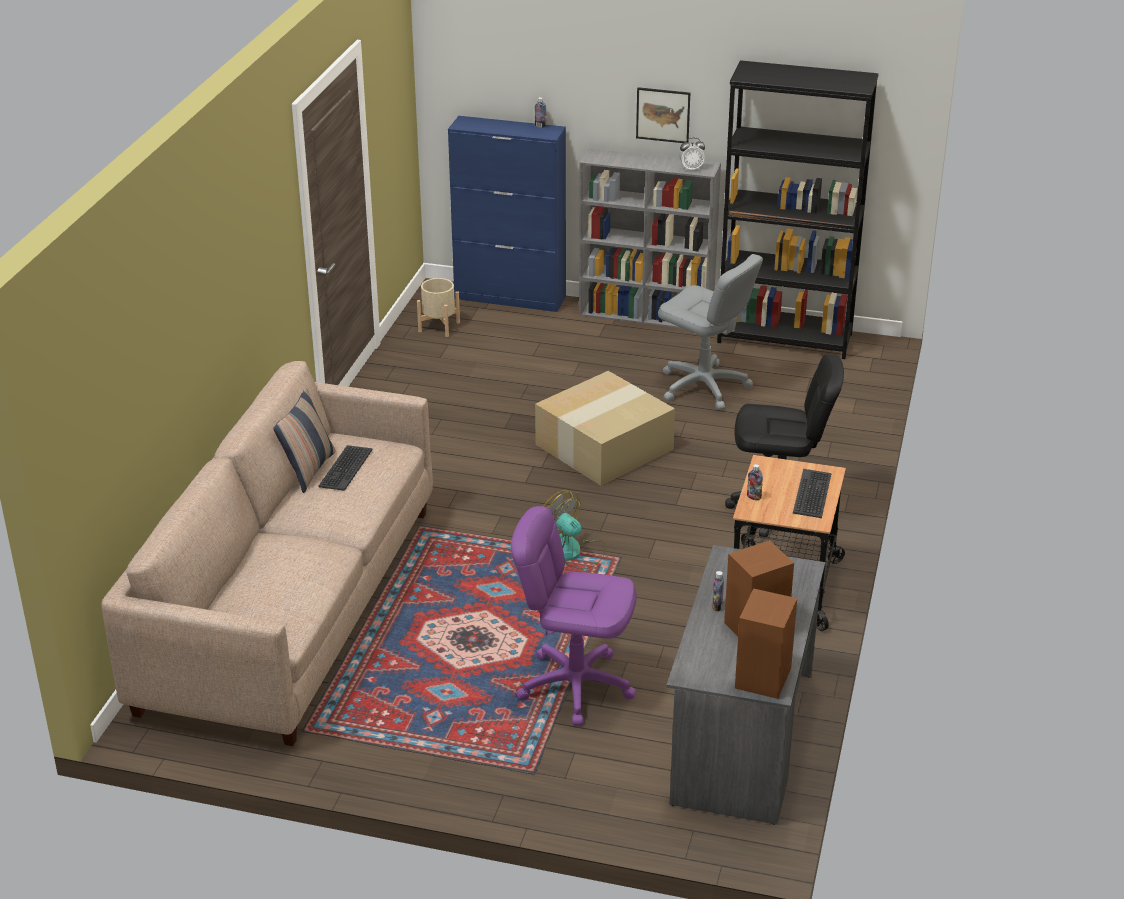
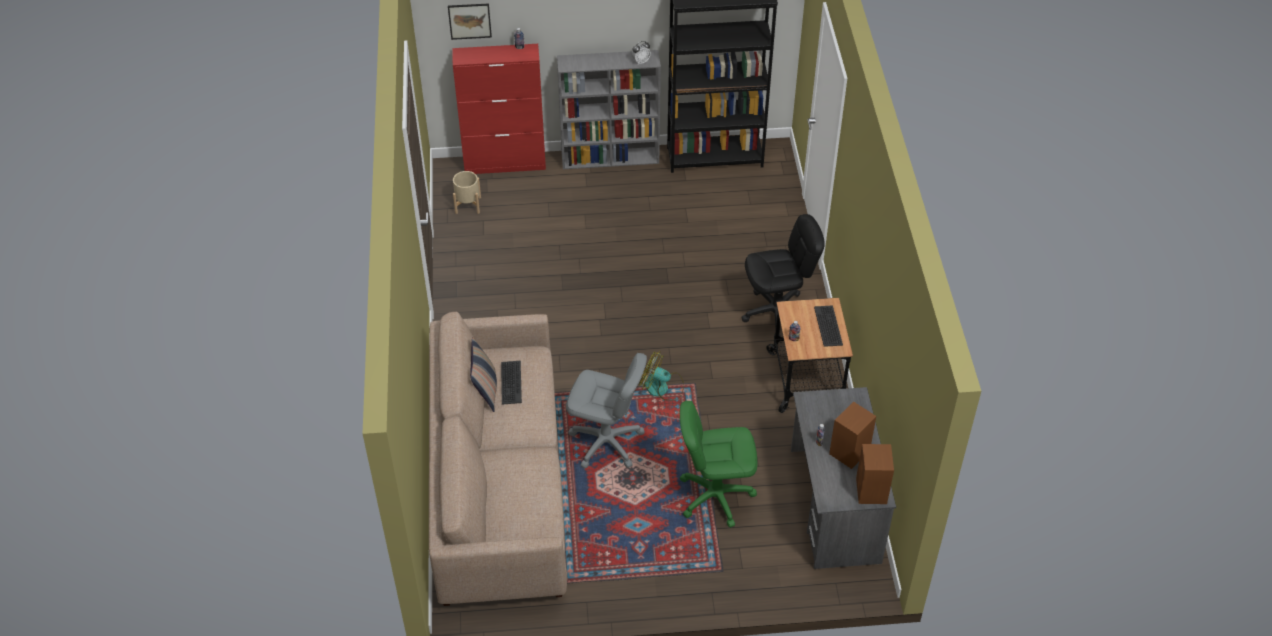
camera: 20 degrees left, 15 degrees up
(510, 298) = (505, 163): blue cabinet -> red cabinet
(575, 685) = (715, 496): purple office chair -> green office chair
(604, 445) = (638, 288): cardboard box -> none
(663, 115) = (612, 25): picture -> picture (469, 21)
(703, 387) = (680, 217): grey office chair -> grey office chair (606, 442)

